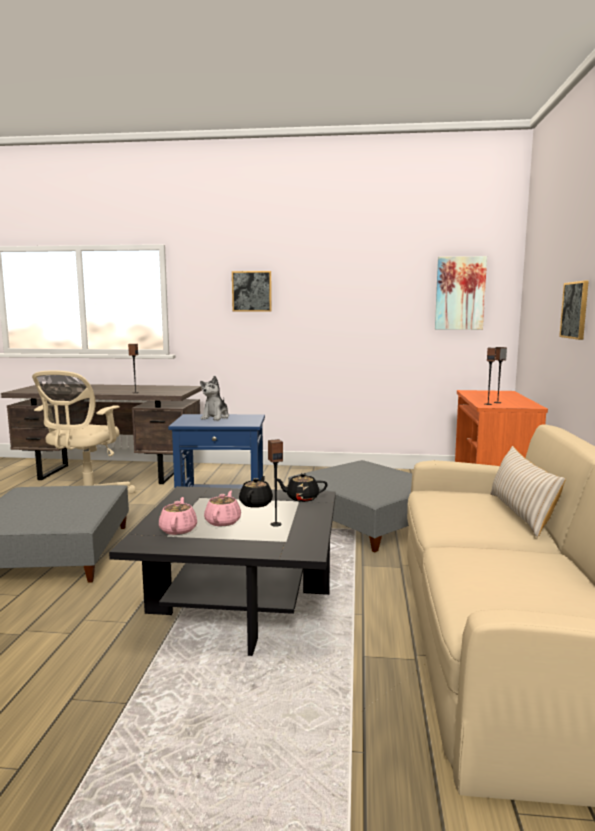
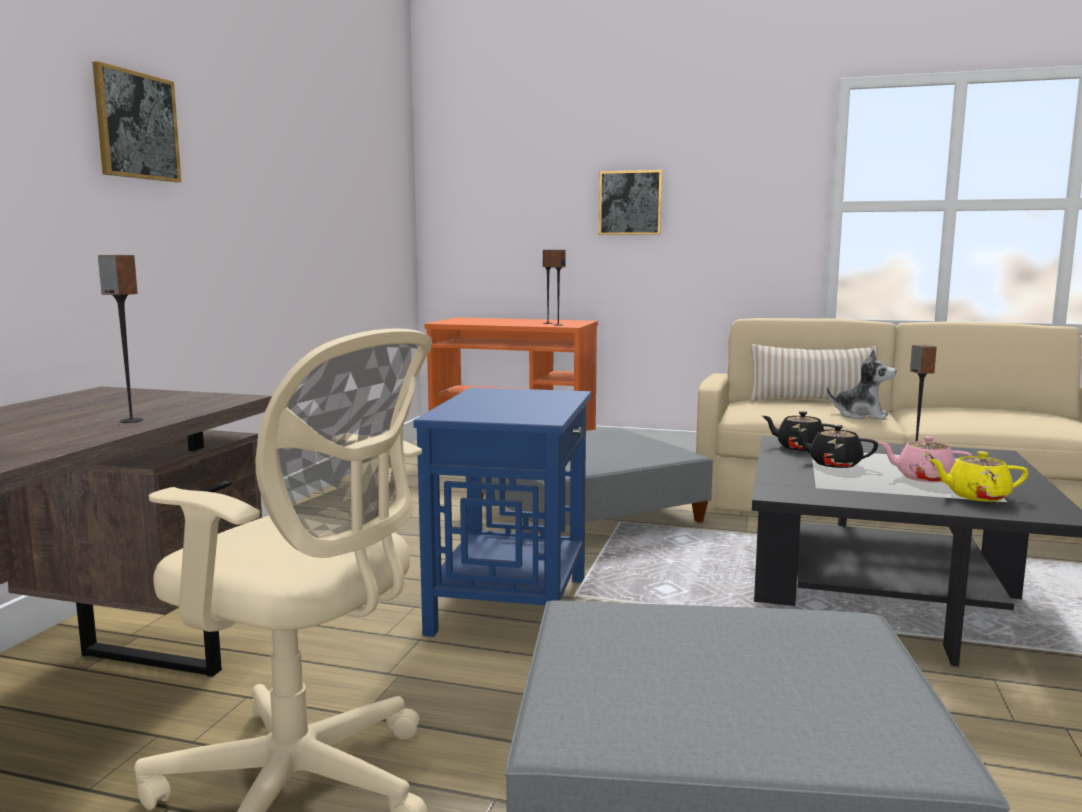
camera: 80 degrees left, 0 degrees up
(178, 529) = (976, 496): pink teapot -> yellow teapot
(215, 417) = (483, 404): plush toy -> plush toy (861, 416)
(301, 498) = (799, 447): black teapot -> black teapot turned 105 degrees clockwise
(460, 293) = (378, 176): picture -> none

